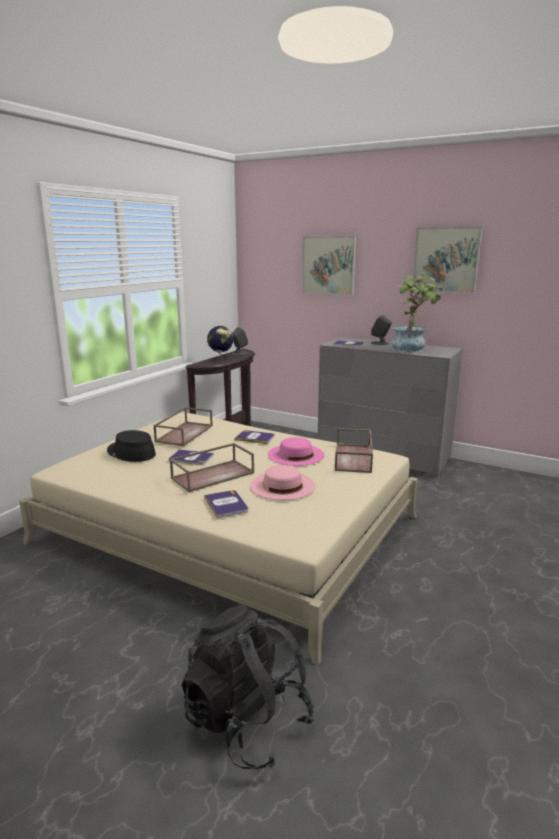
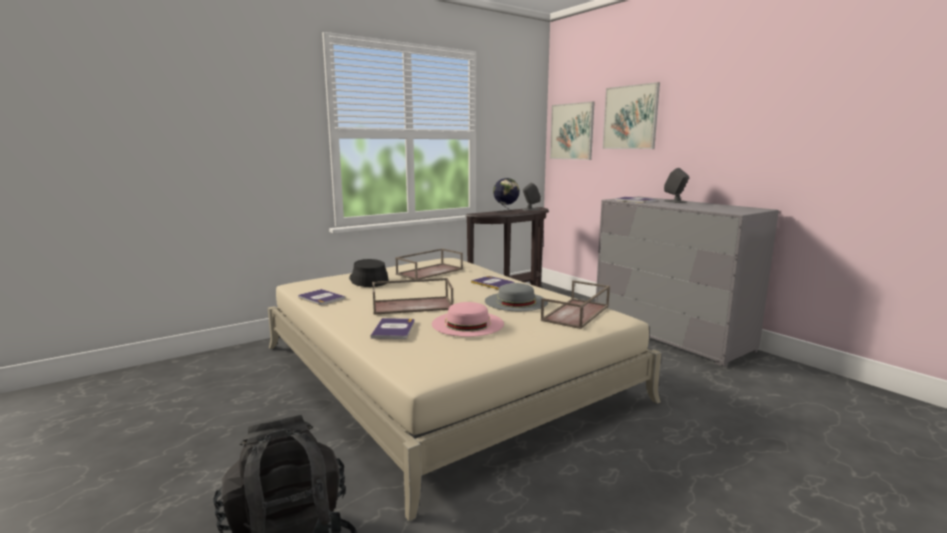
camera: 25 degrees right, 5 degrees down
(191, 458) = (411, 290): book -> book (321, 298)
(296, 454) = (516, 301): pink hat -> grey hat
(412, 350) = (705, 207): potted plant -> none
(446, 260) = (762, 100): picture -> picture (572, 131)

